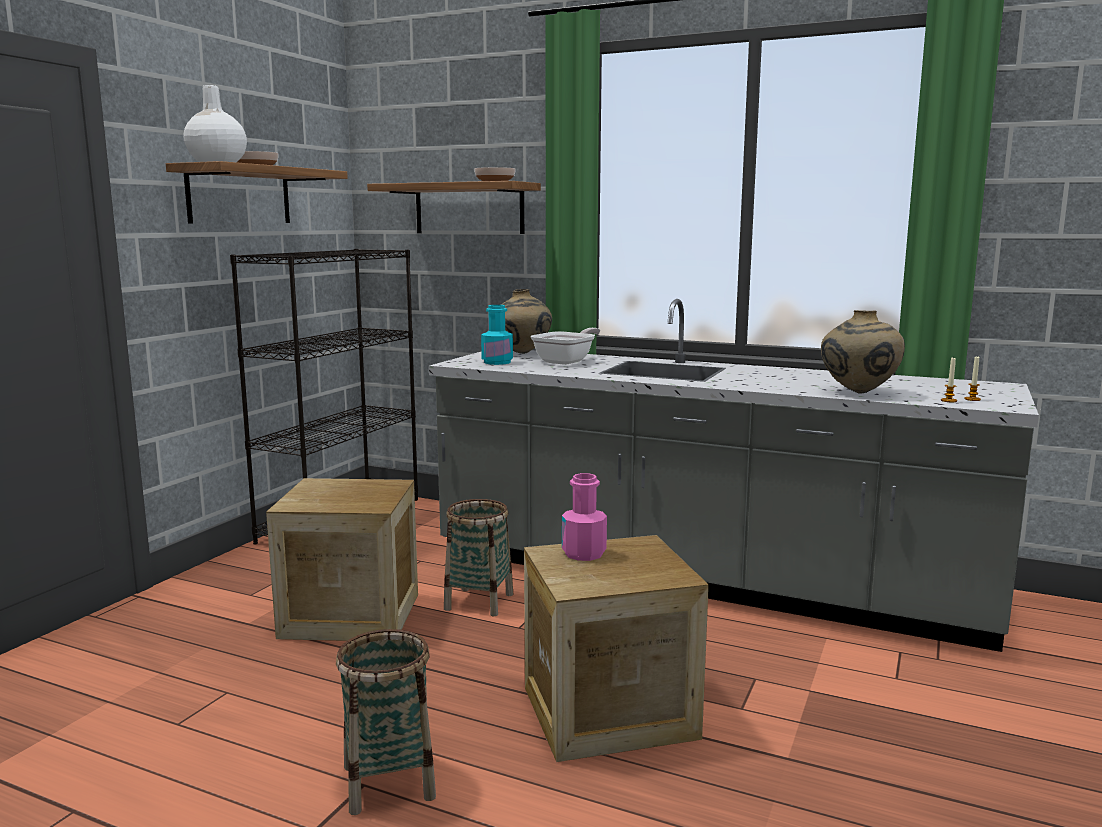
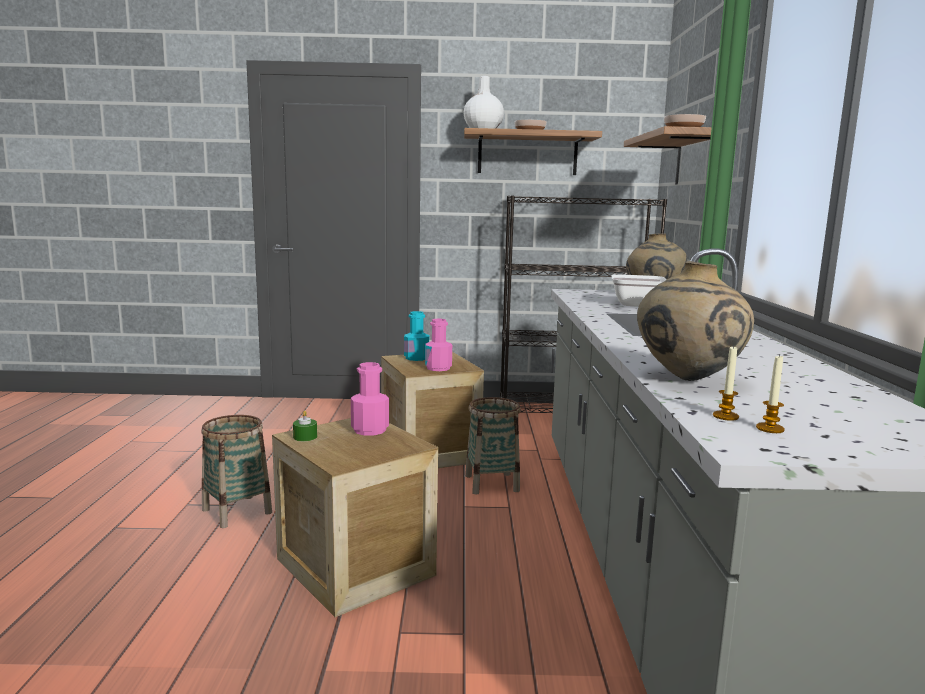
camera: 65 degrees right, 0 degrees up
(377, 495) = (438, 368): none -> pink bottle
(497, 362) = (596, 295): turquoise bottle -> turquoise bottle (416, 358)
(583, 584) = (305, 437): none -> green candle

